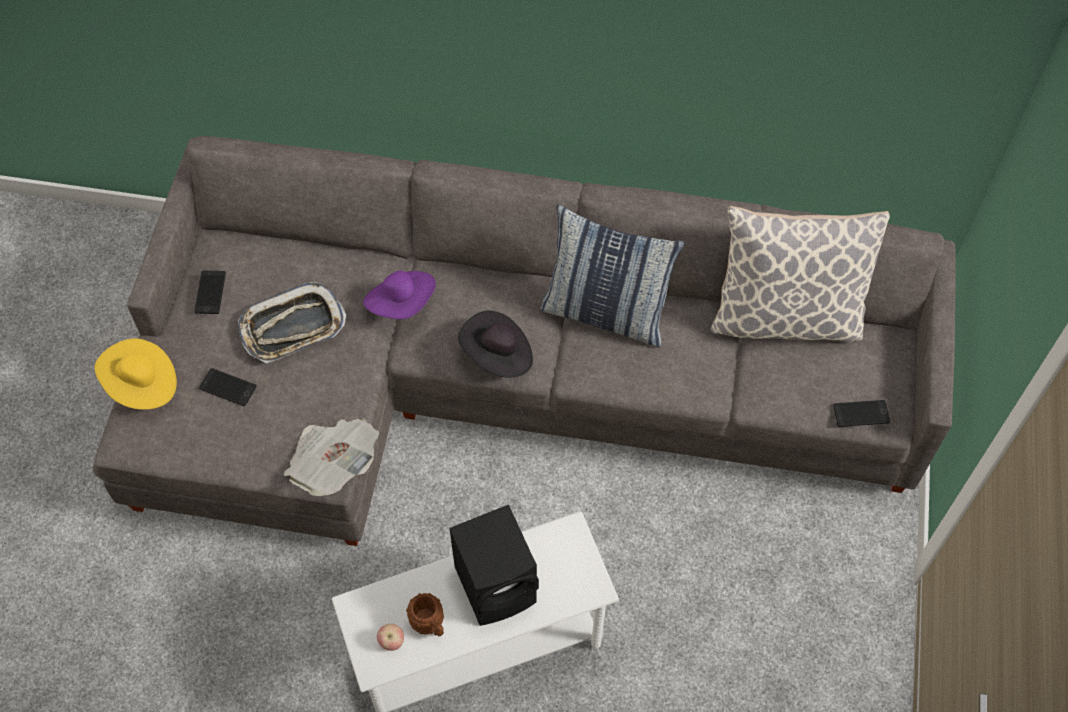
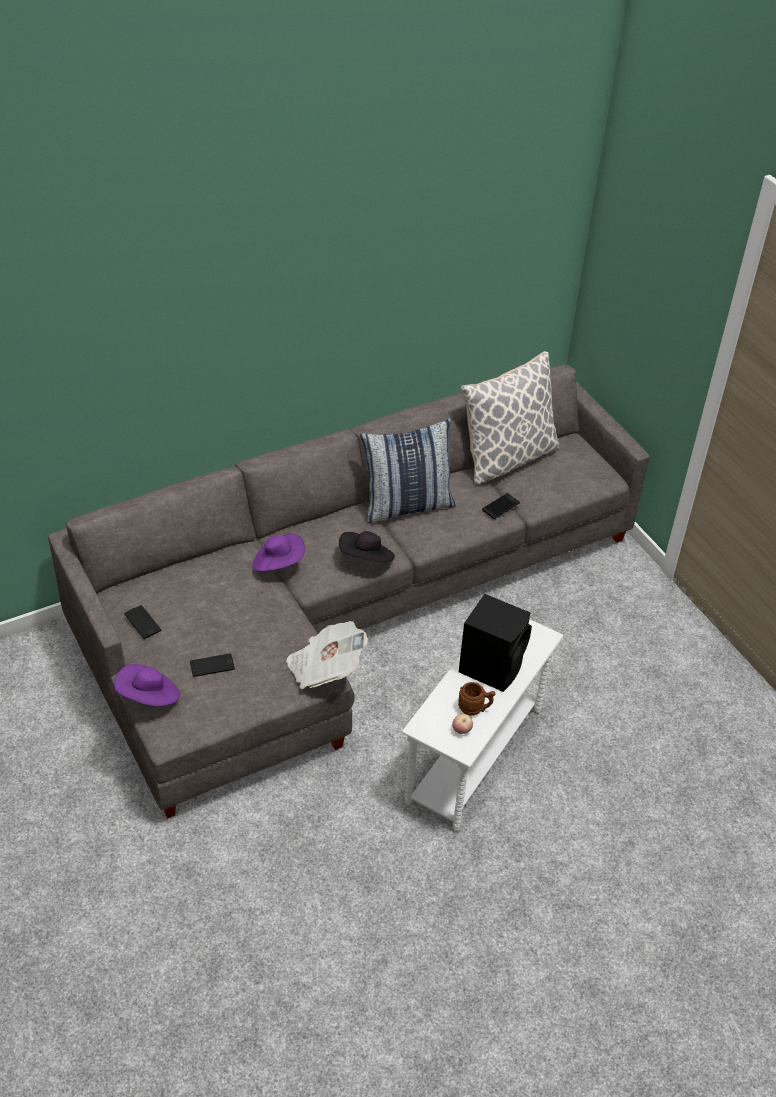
camera: 40 degrees left, 15 degrees down
(142, 385) = (149, 697): yellow hat -> purple hat
(292, 328) = (221, 611): tray -> none
(861, 414) = (593, 482): phone -> phone (500, 506)

